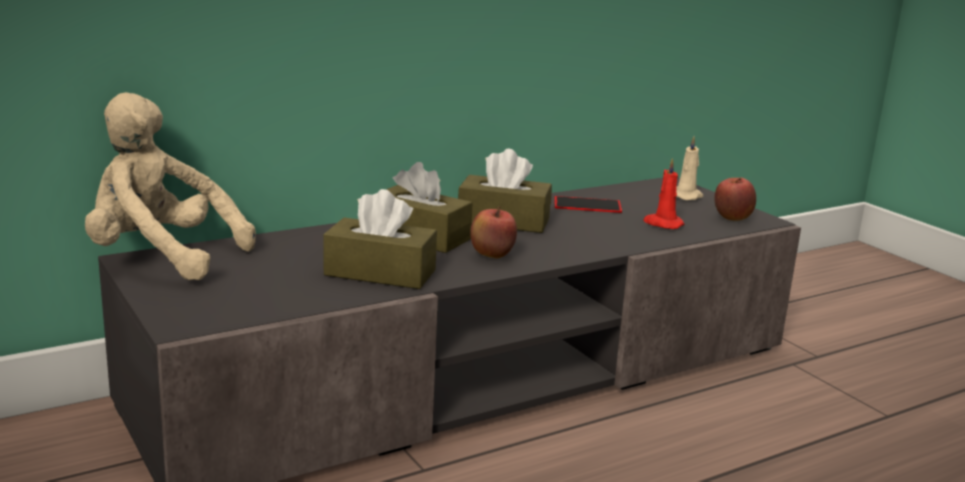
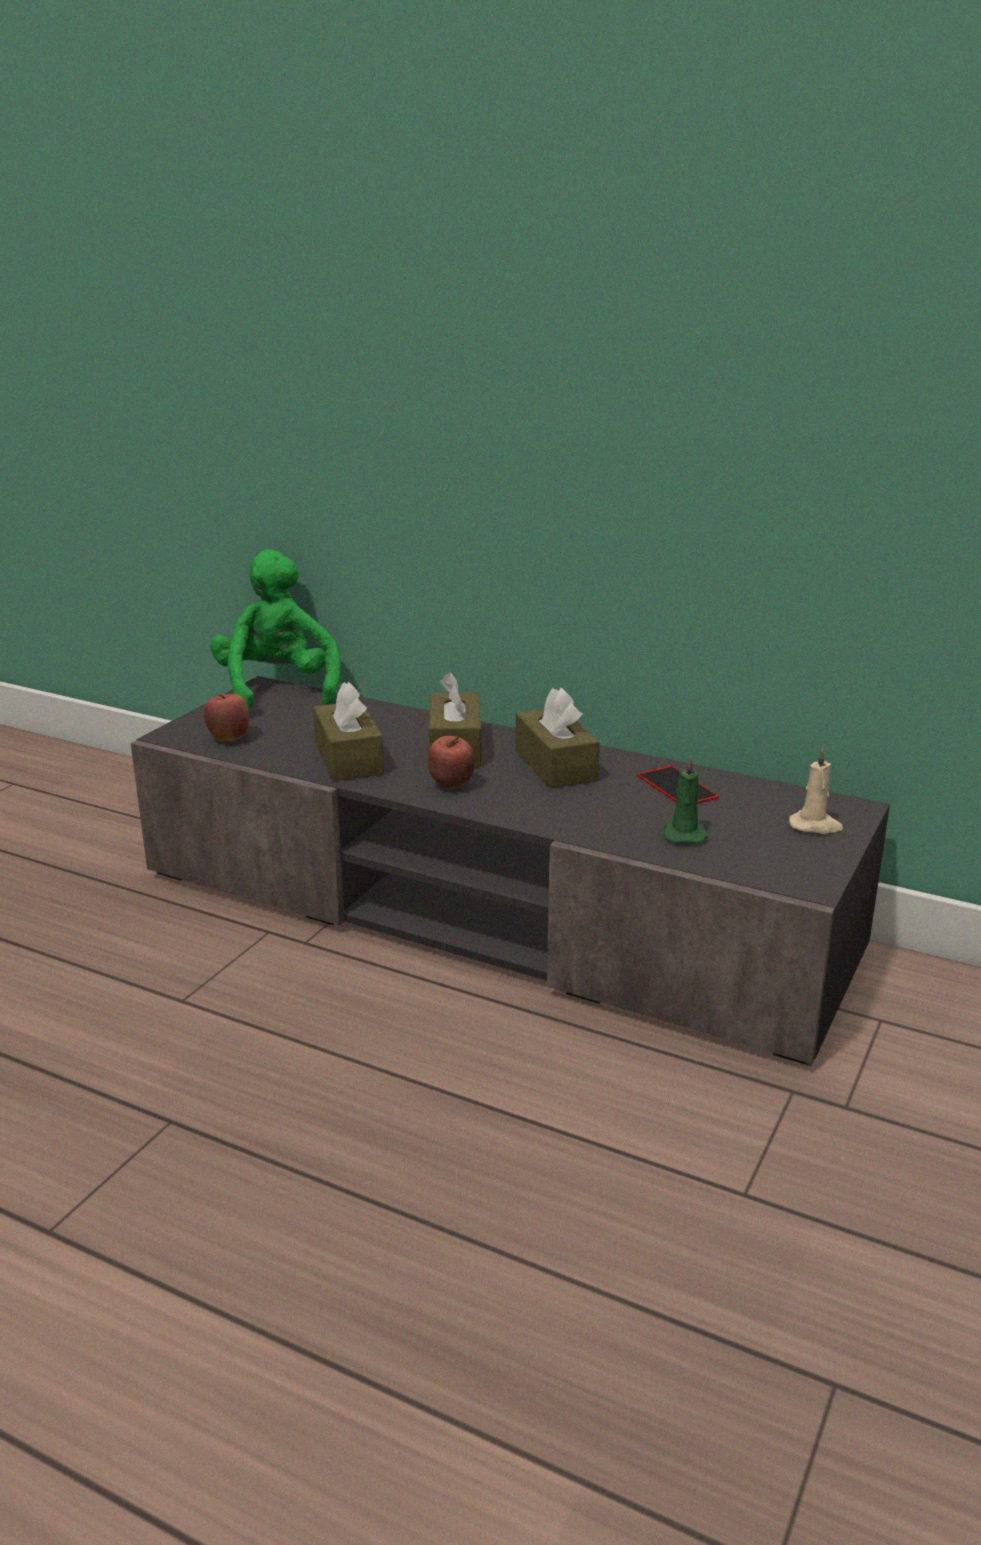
camera: 60 degrees right, 5 degrees up
(160, 257) = (278, 690): beige plush toy -> green plush toy
(662, 224) = (684, 834): red candle -> green candle
(732, 219) = (777, 866): apple -> apple (229, 738)

